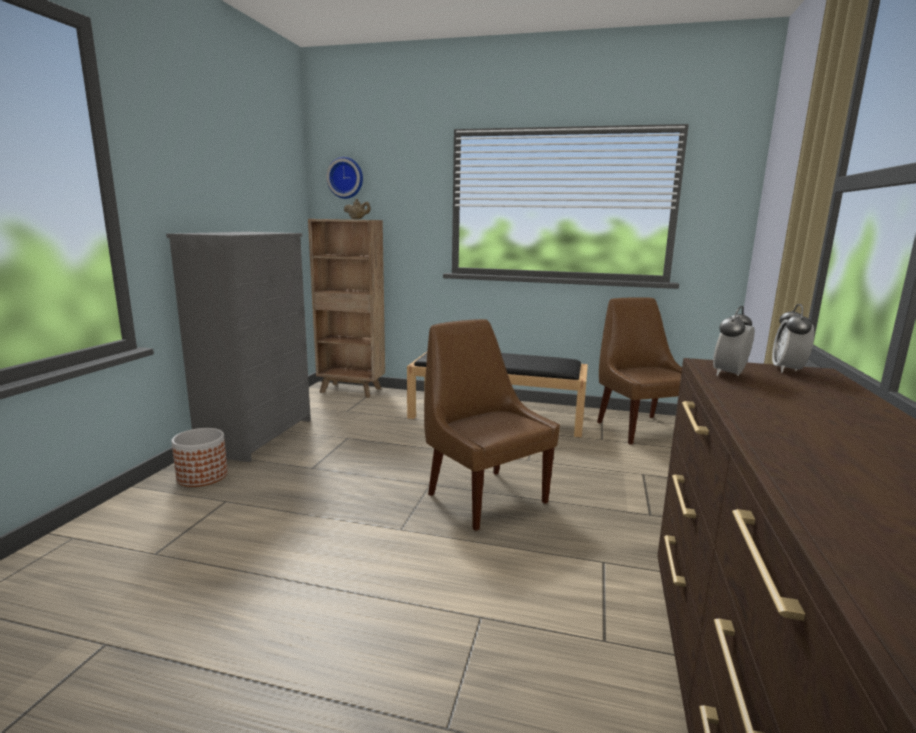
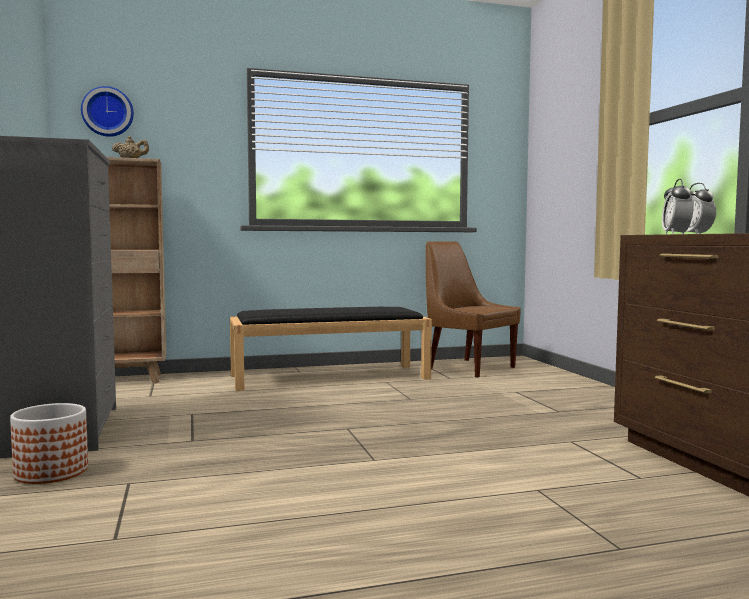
camera: 30 degrees left, 10 degrees down
(484, 496) = (412, 426): brown chair -> none

